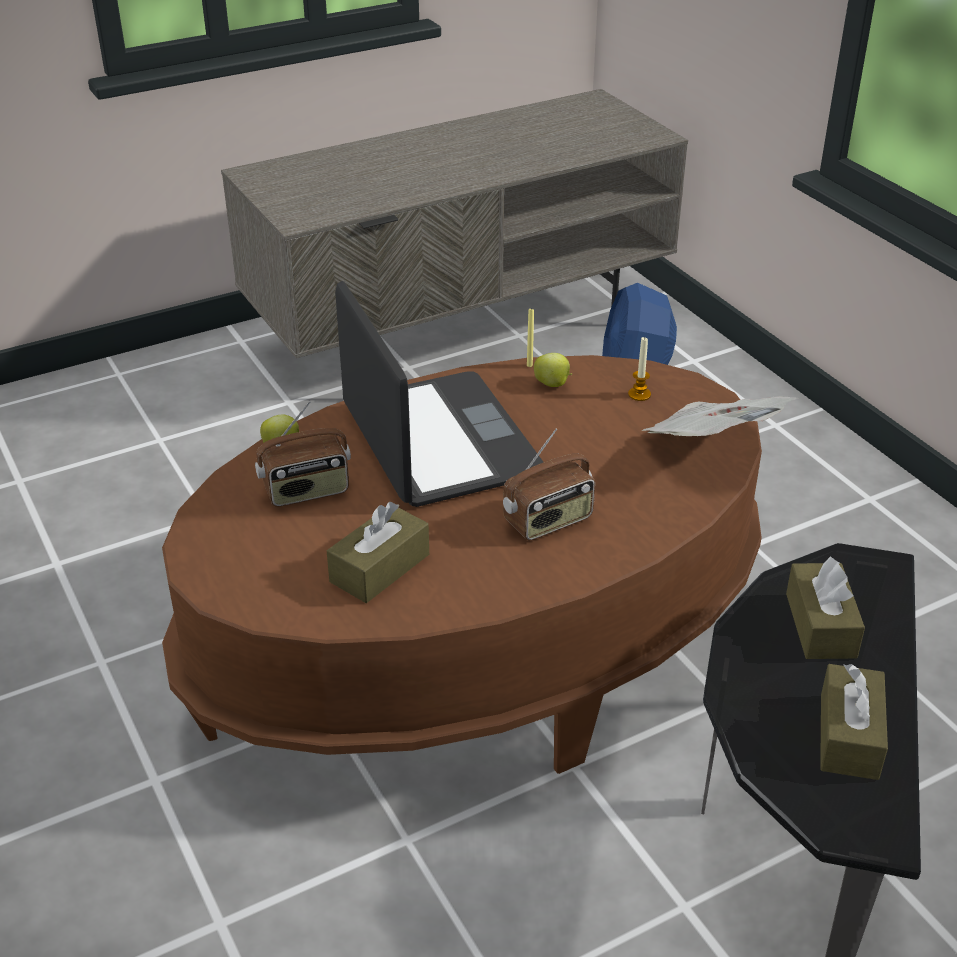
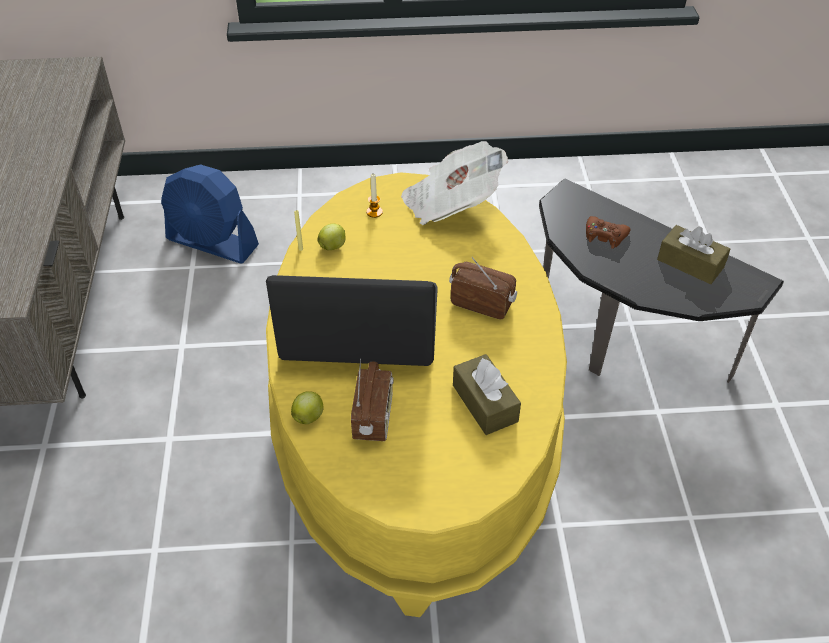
camera: 65 degrees left, 10 degrees up
(478, 649) = (414, 427): brown coffee table -> yellow coffee table
(548, 521) = (482, 303): radio -> radio turned 60 degrees counterclockwise
(820, 625) = (604, 236): brown tissue box -> brown game controller

